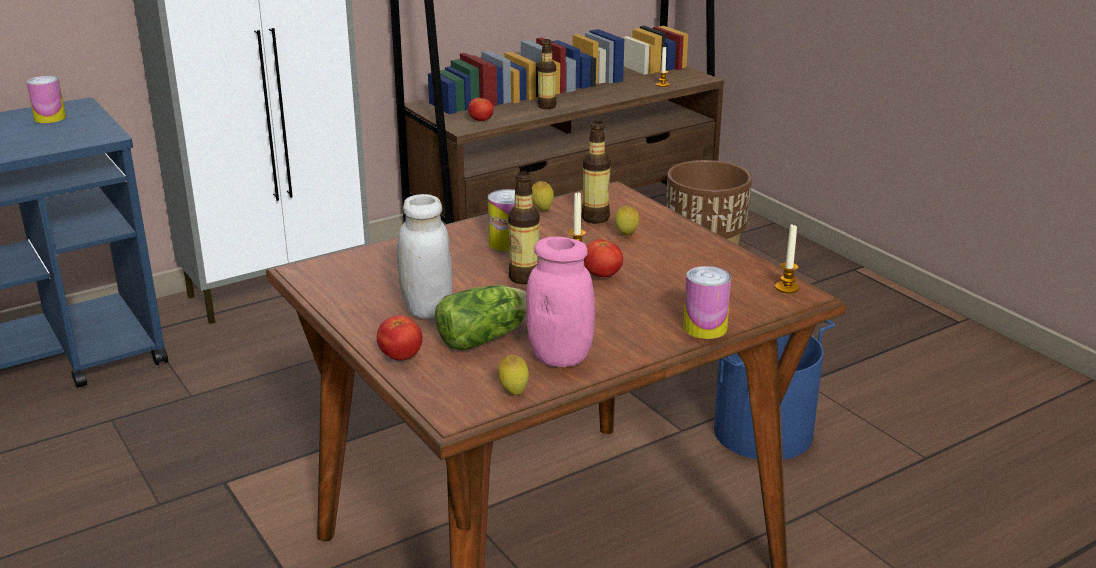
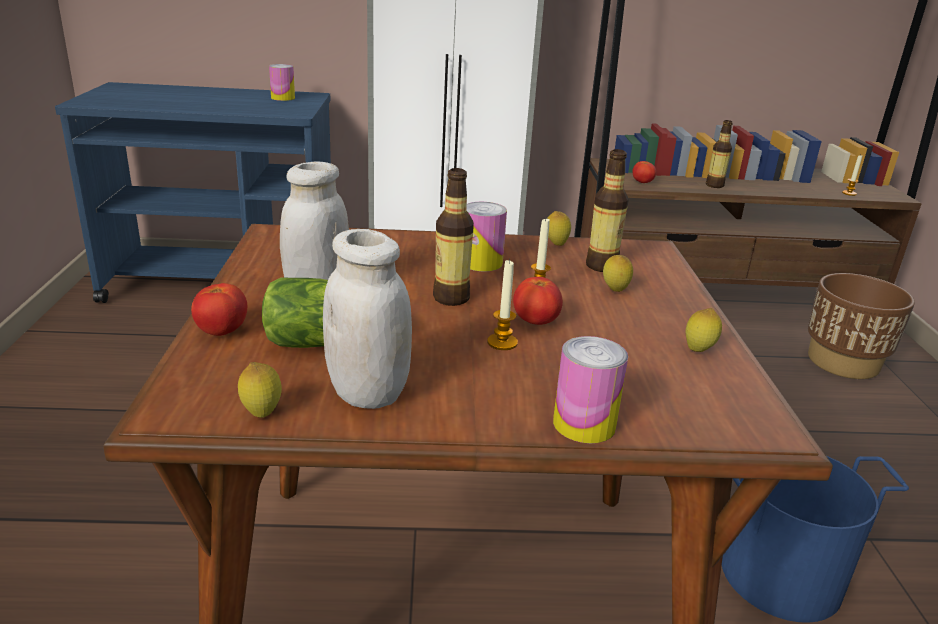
camera: 30 degrees right, 0 degrees up
(560, 357) = (368, 393): pink jar -> white jar
(721, 260) = (698, 351): none -> lemon
(787, 288) = (755, 413): candle -> candle (502, 342)

